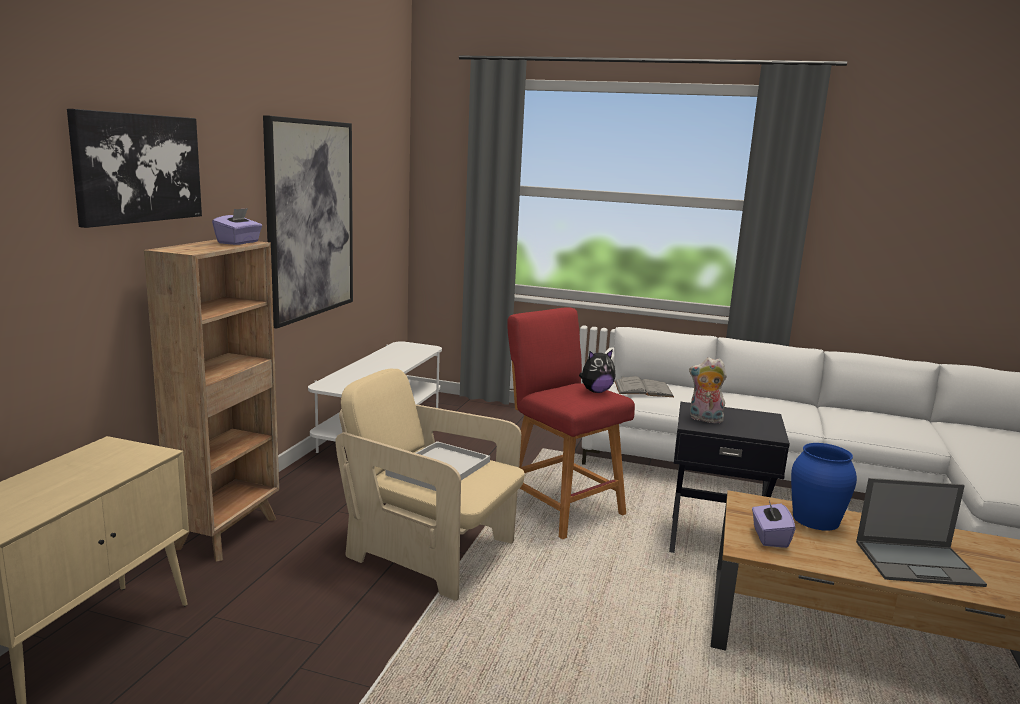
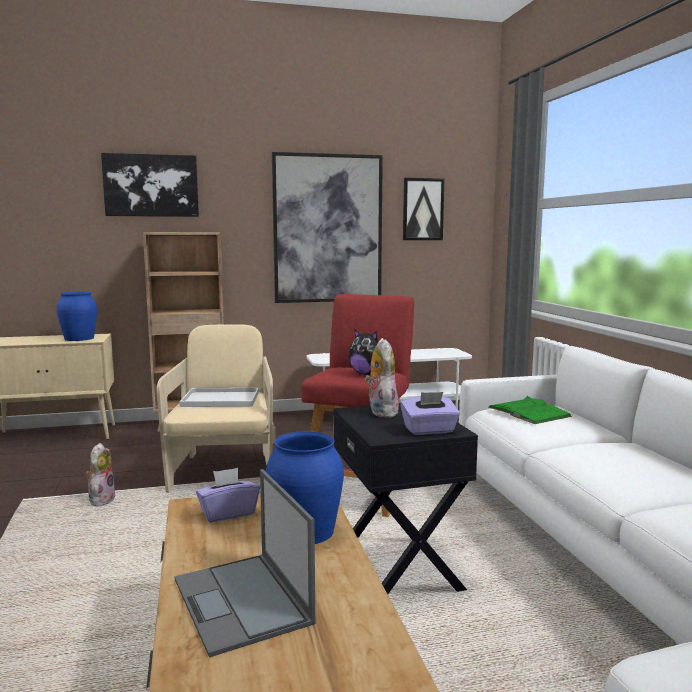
camera: 60 degrees right, 5 degrees down
(113, 460) = (79, 338): none -> blue vase
(239, 242) = (204, 231): purple tissue box -> purple tissue box (429, 430)
(372, 188) = (422, 209): none -> picture
(427, 649) = (101, 500): none -> plush toy
(643, 389) = (528, 412): grey book -> green book

